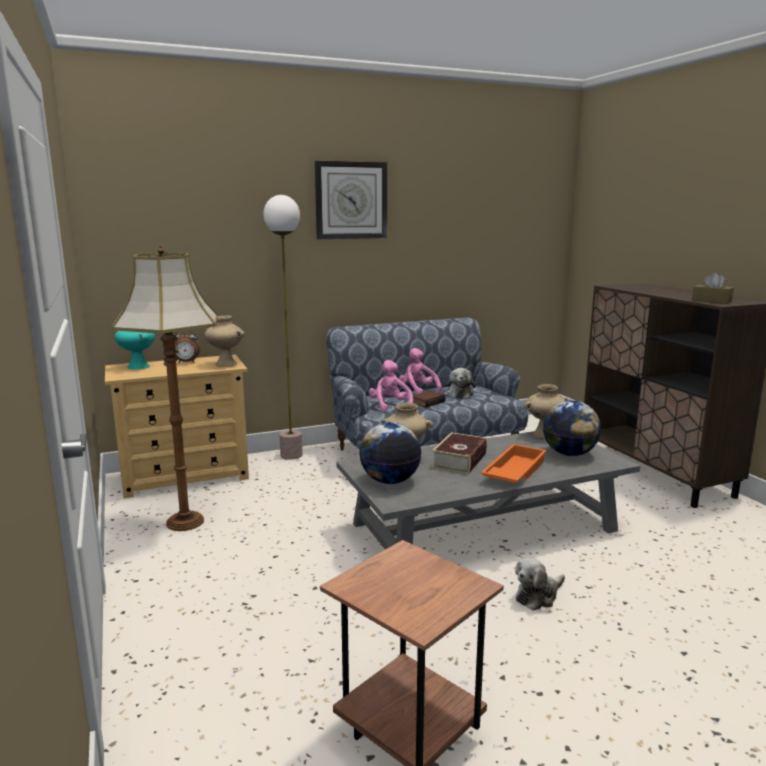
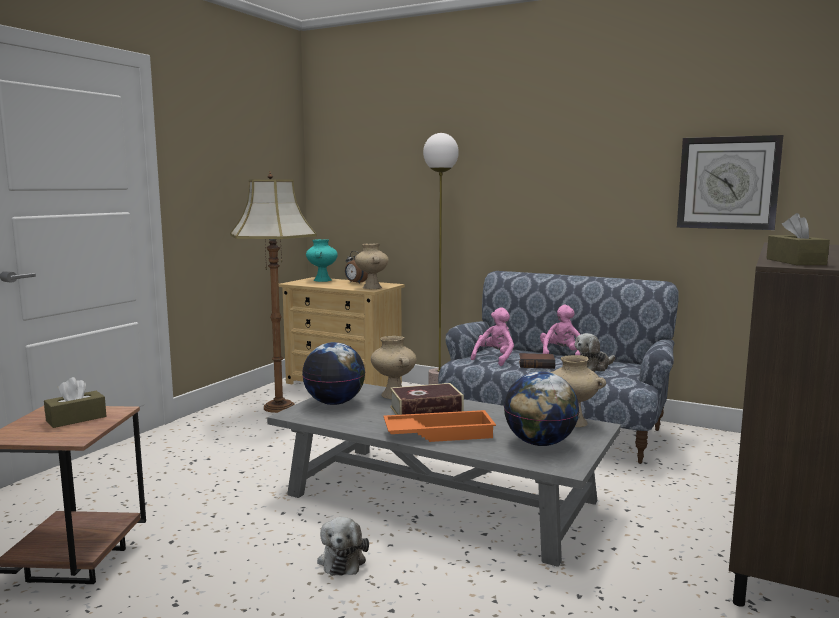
camera: 50 degrees right, 5 degrees down
(351, 200) = (525, 137): wall clock -> wall clock (728, 183)
(406, 575) = (76, 419): none -> brown tissue box
(538, 596) = (342, 559): plush toy -> plush toy turned 105 degrees counterclockwise

